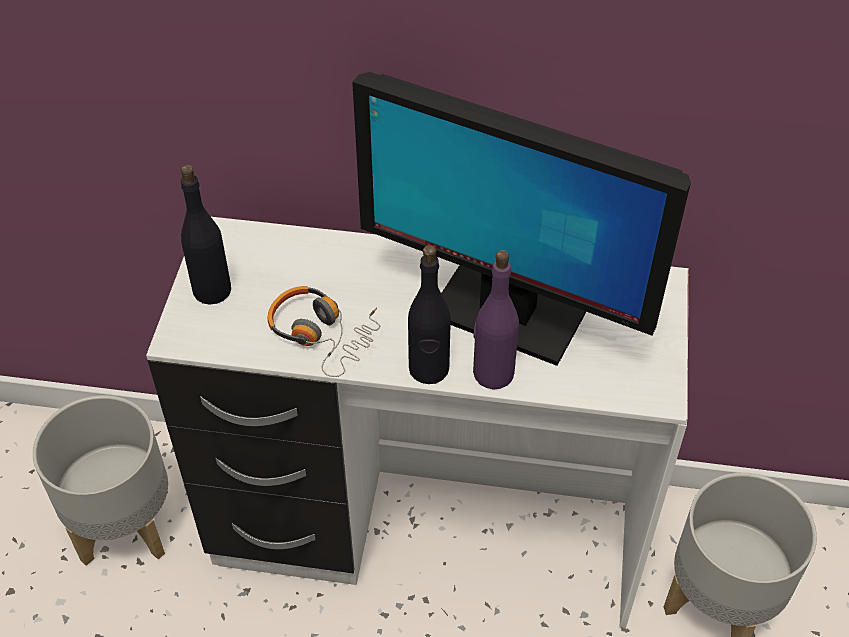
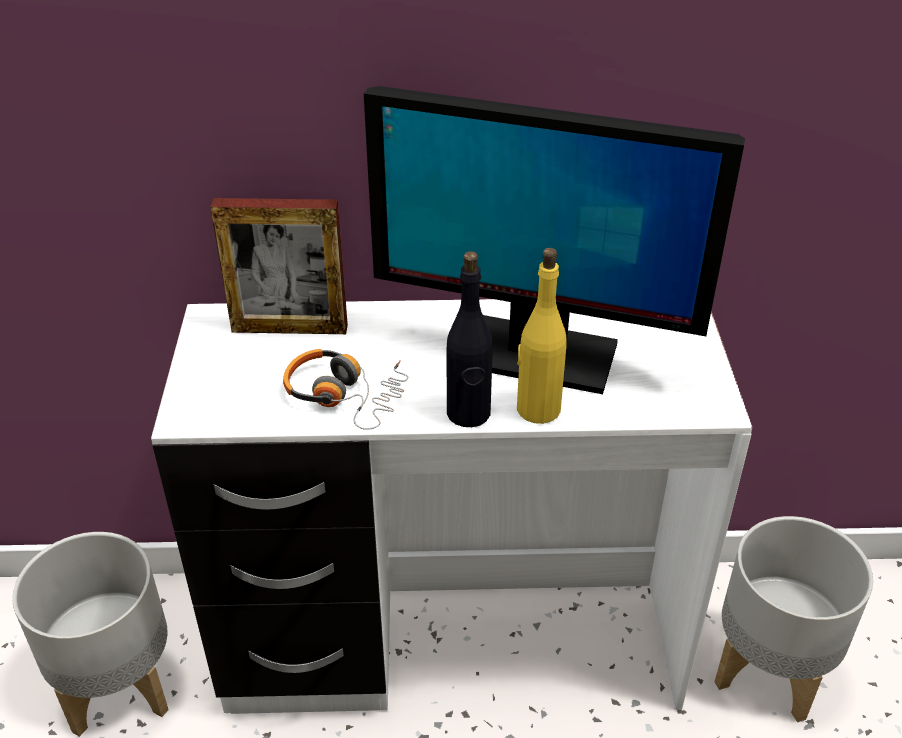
camera: 10 degrees left, 10 degrees down
(211, 290) = (214, 368): black bottle -> none
(286, 255) = (289, 328): none -> picture frame
(493, 373) = (537, 409): purple bottle -> yellow bottle

